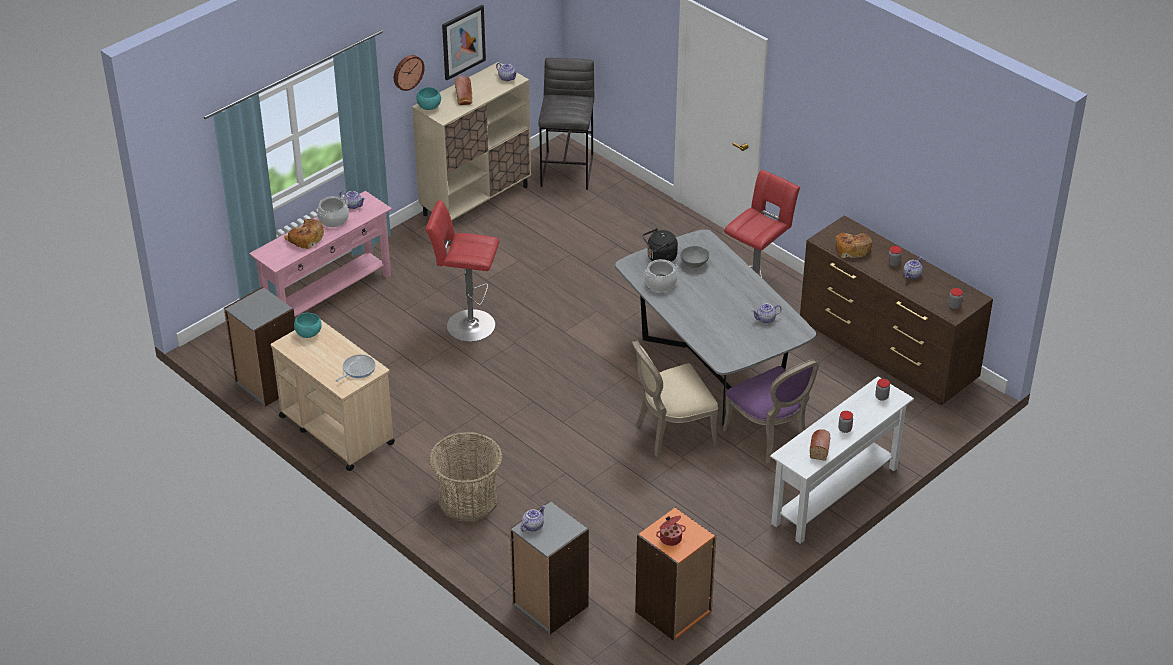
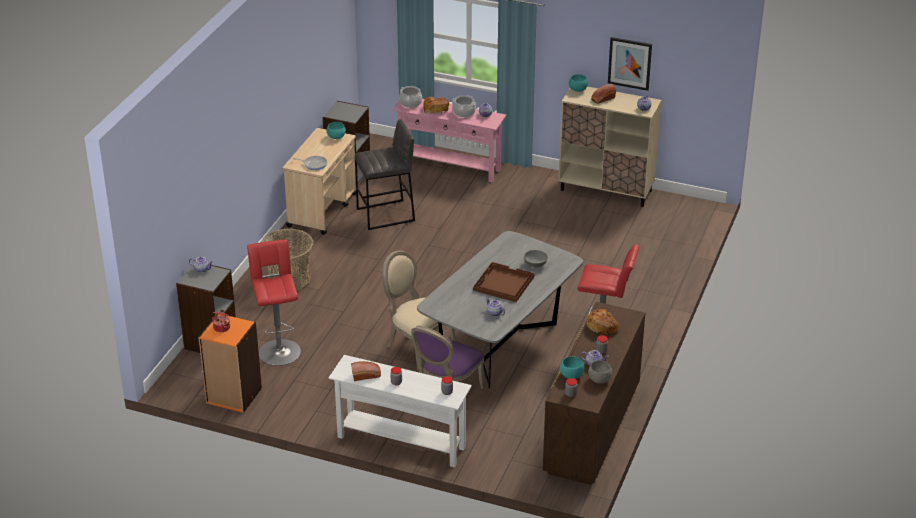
camera: 65 degrees right, 5 degrees down
(407, 72) = (573, 54): wall clock -> none
(467, 325) = (465, 227): red stool -> red stool (278, 350)
(568, 171) = (679, 218): grey stool -> grey stool (386, 215)
(660, 258) = (529, 248): black kettle -> none
(660, 283) = (499, 255): cooking pot -> cooking pot (410, 103)
(715, 297) = (503, 283): none -> brown tray
(923, 296) = (571, 375): none -> turquoise bowl
(940, 280) = (599, 380): none -> grey bowl

